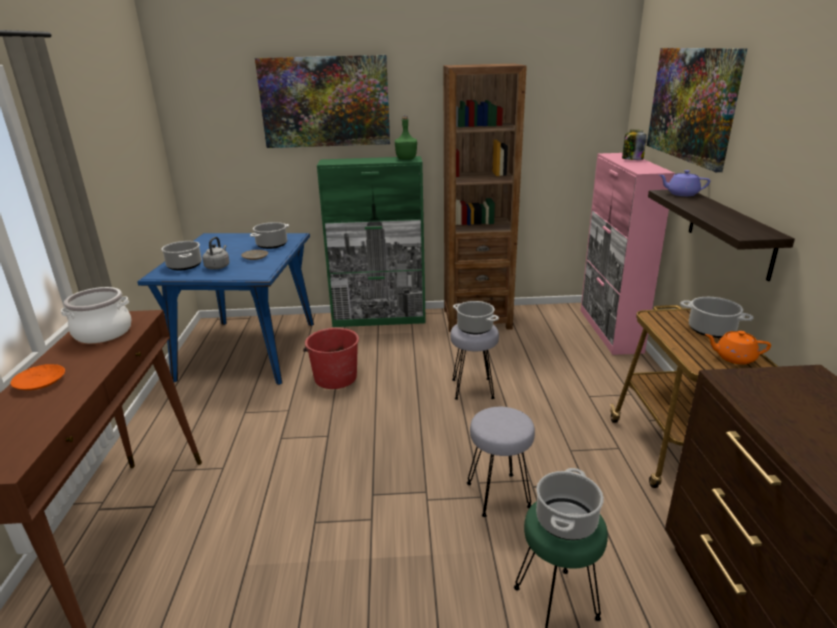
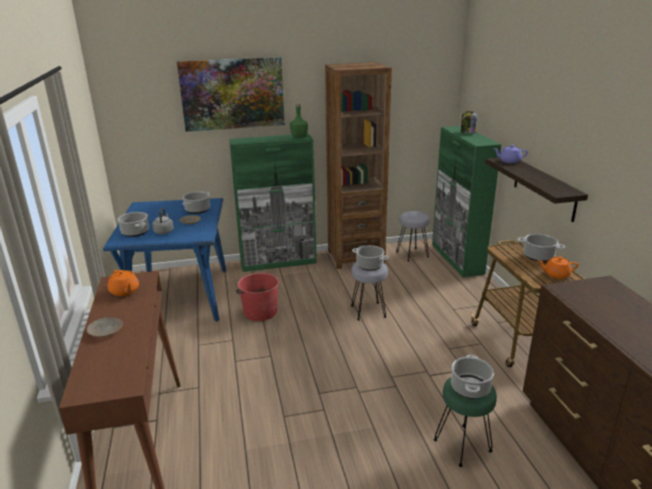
camera: 10 degrees left, 0 degrees up
(40, 382) = (105, 330): orange plate -> beige plate
(103, 332) = (124, 291): cooking pot -> orange teapot
(499, 495) = (408, 383): grey stool -> grey stool (412, 254)
(610, 330) = (457, 259): pink cabinet -> green cabinet
(692, 104) = (511, 97): picture -> none

